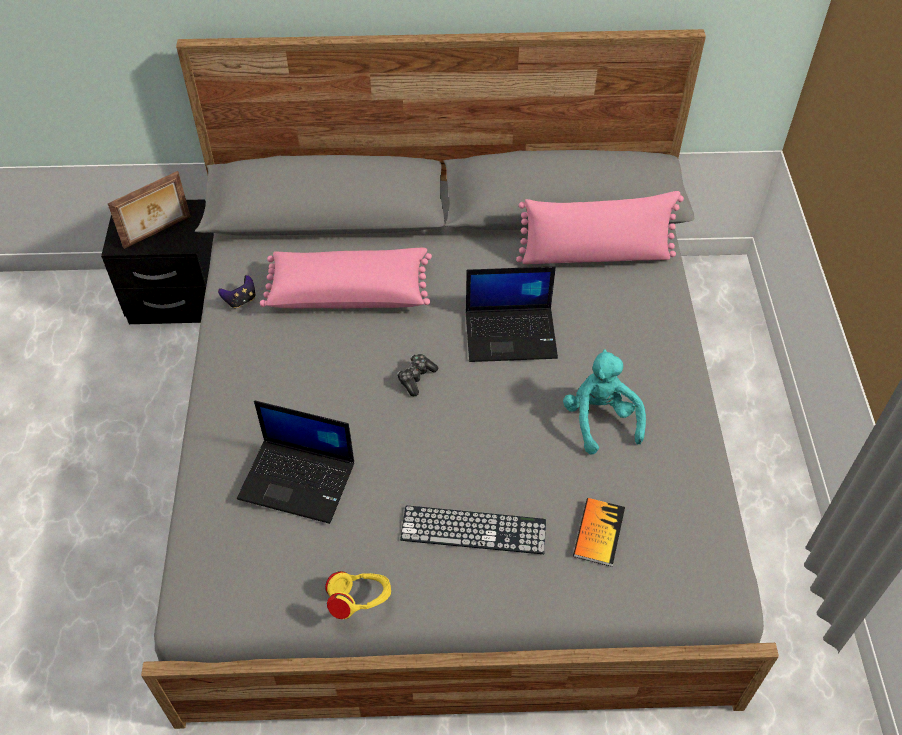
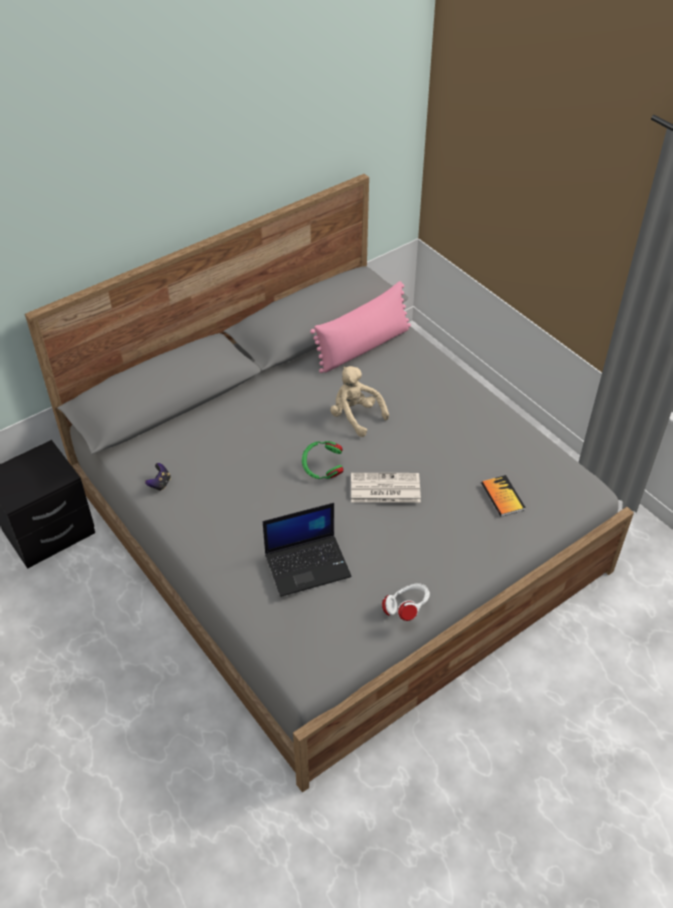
camera: 35 degrees left, 5 degrees down
(158, 232) = (37, 478): picture frame -> none
(349, 291) = (229, 442): pink pillow -> none
(360, 602) = (406, 609): yellow headphones -> white headphones
(416, 378) = (322, 470): game controller -> green headphones
(464, 440) = (384, 489): none -> newspaper
(473, 530) = (434, 534): keyboard -> none
(511, 334) = (355, 416): laptop -> beige plush toy
(600, 419) = (449, 437): turquoise plush toy -> none

